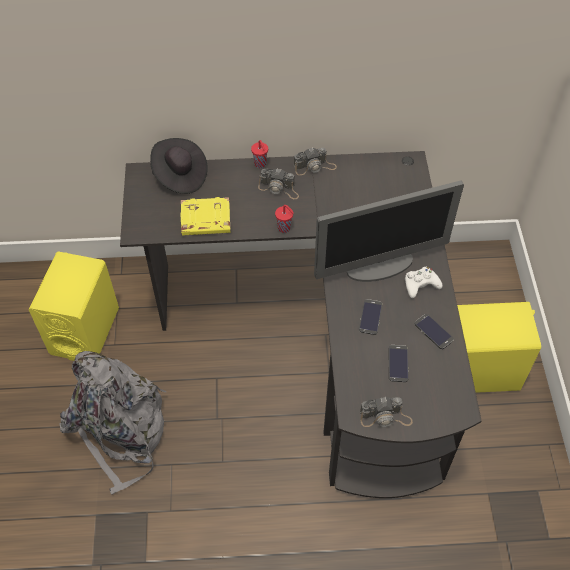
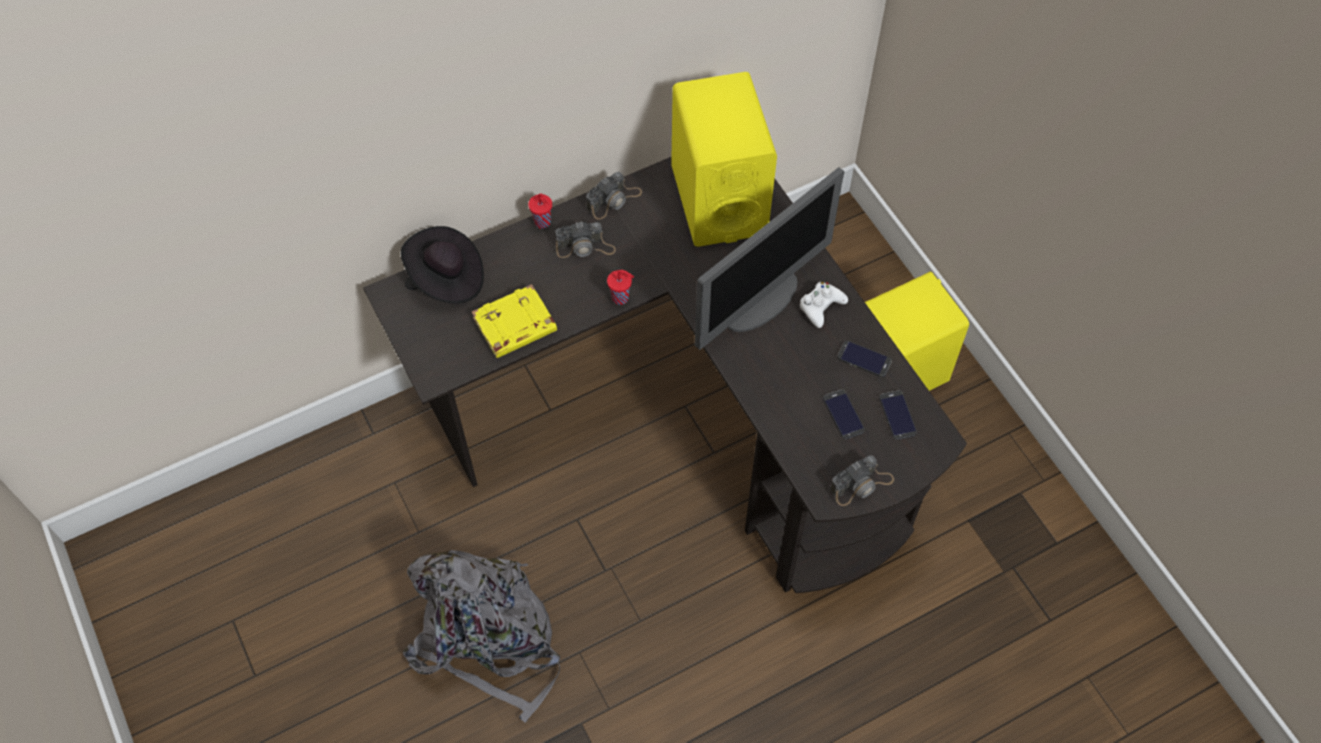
camera: 25 degrees left, 5 degrees up
(85, 331) = (368, 530): yellow speaker -> yellow speaker (718, 200)
(370, 317) = (783, 370): phone -> phone (897, 415)

